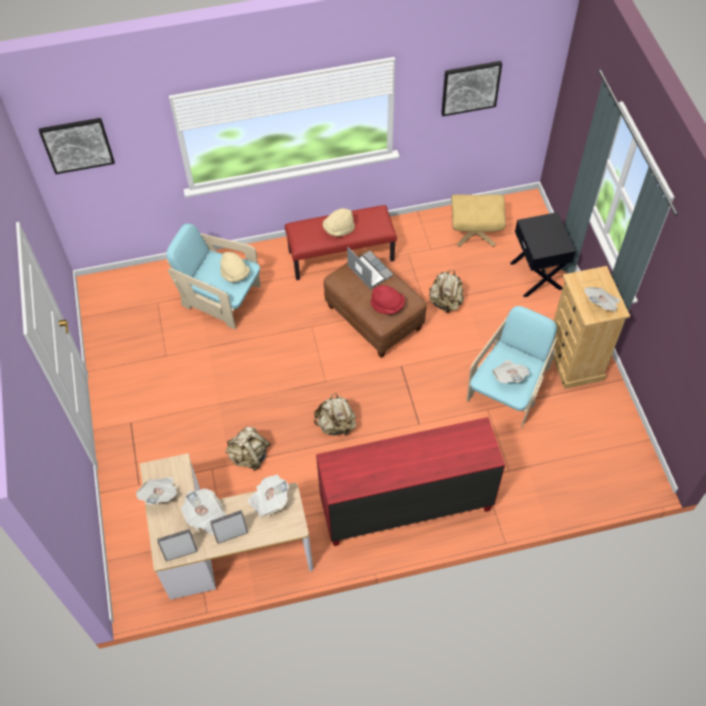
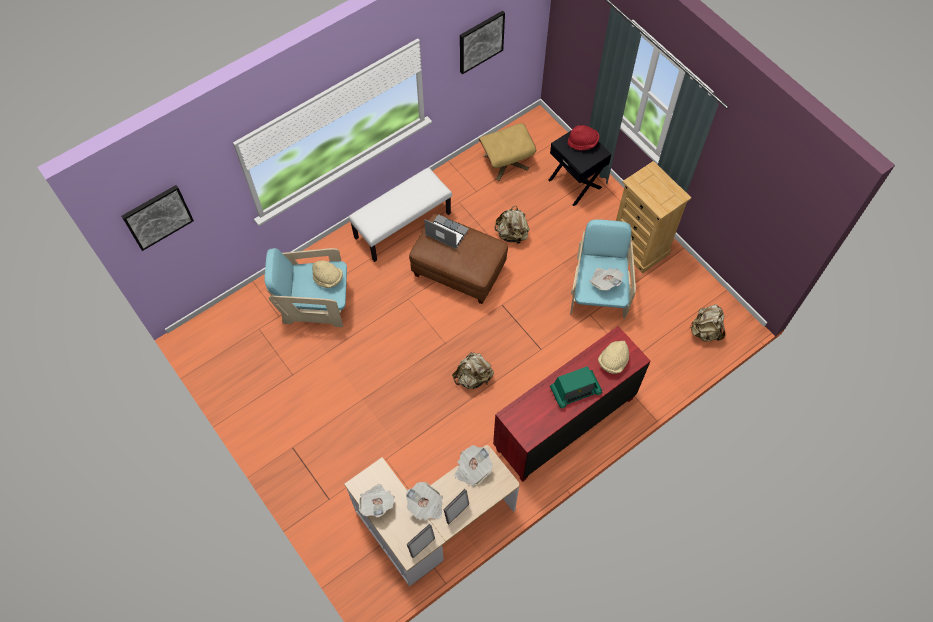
camera: 25 degrees left, 5 degrees up
(249, 456) = (413, 434): beige backpack -> beige backpack (705, 331)
(338, 229) = (400, 204): beige hat -> beige hat (613, 361)
(341, 255) = (402, 225): red bench -> white bench
(387, 306) = (477, 258): red hat -> red hat (583, 143)
(409, 463) = (575, 390): none -> radio
(601, 304) = (664, 196): newspaper -> none

